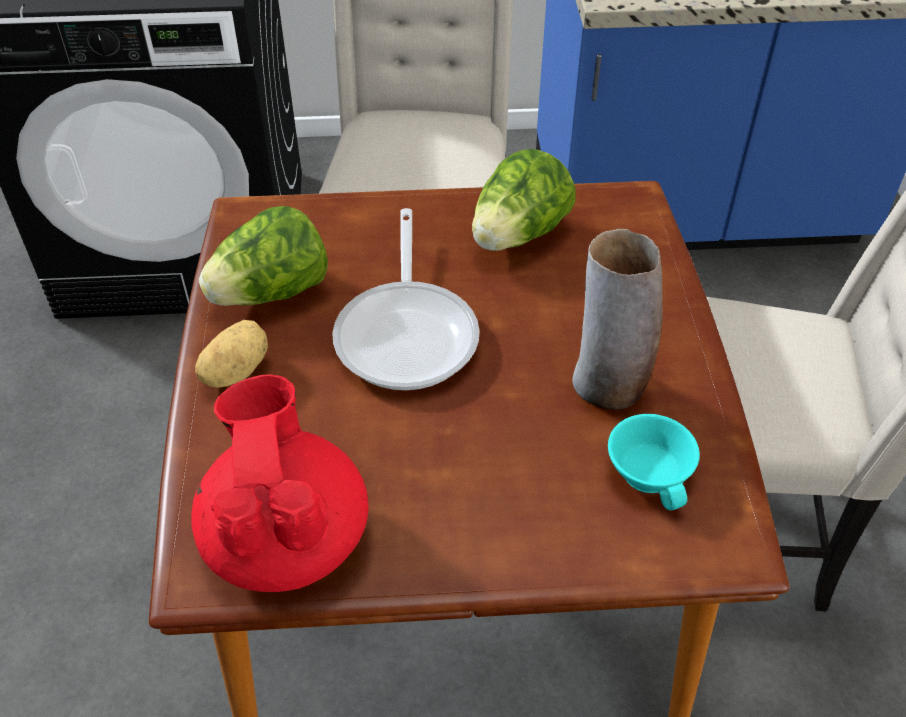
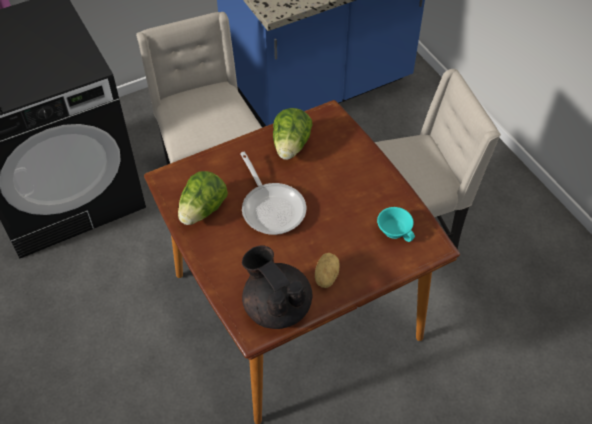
camera: 25 degrees left, 5 degrees up
(234, 371) = (211, 250): potato -> potato (325, 276)
(286, 538) = (276, 306): red teapot -> black teapot
(608, 386) = (362, 201): vase -> none

